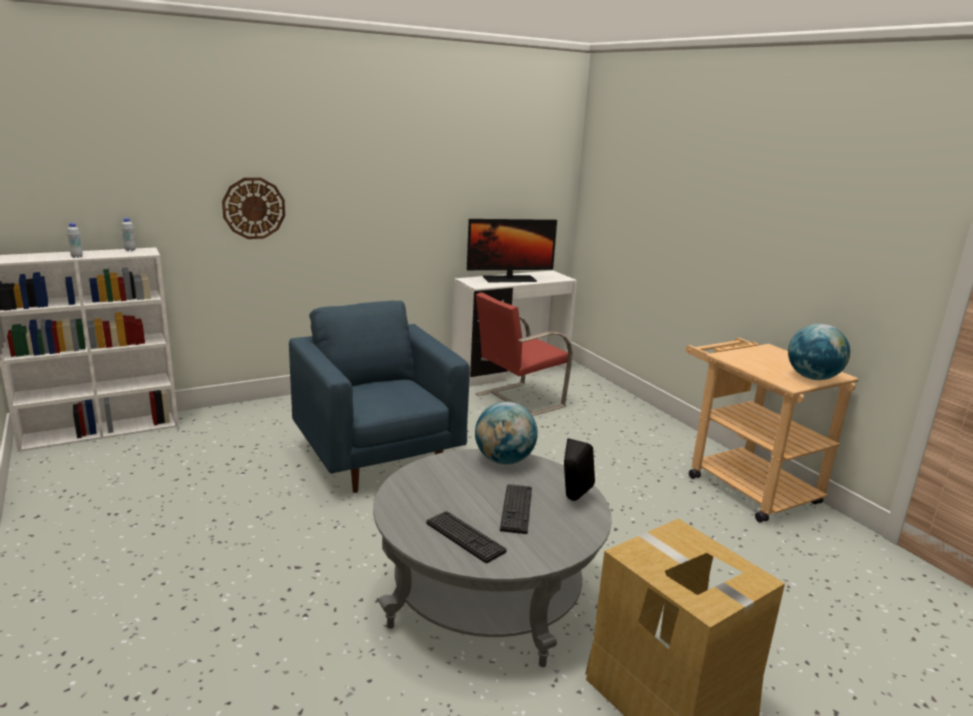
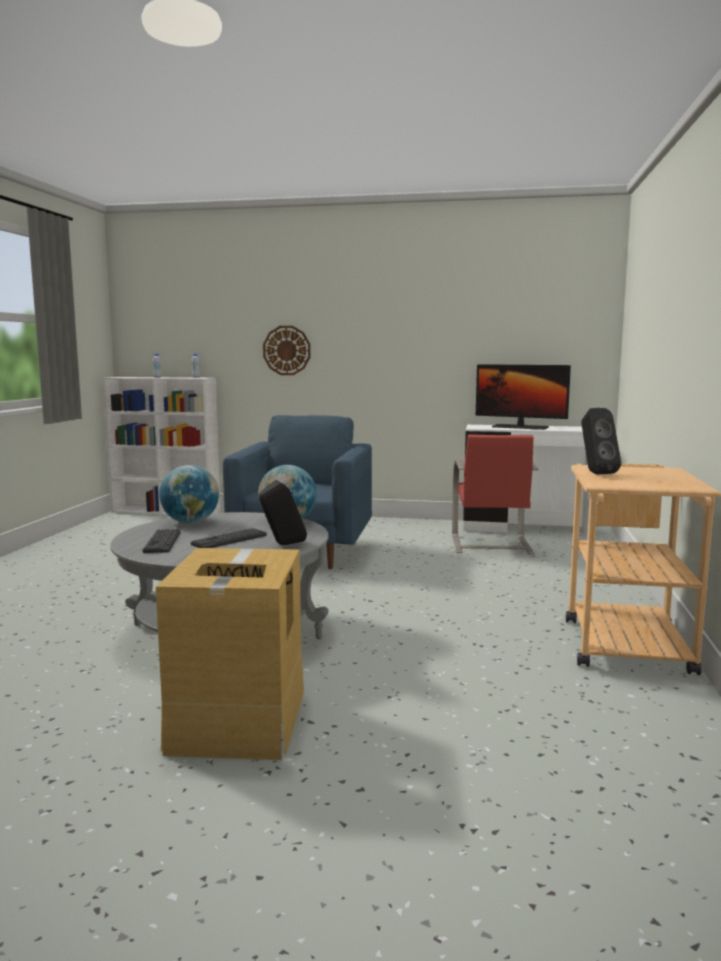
camera: 40 degrees right, 10 degrees down
(517, 400) = (490, 545): red chair -> red chair turned 90 degrees counterclockwise
(753, 366) = (595, 473): none -> black speaker
(812, 378) = (648, 484): globe -> globe (190, 522)

